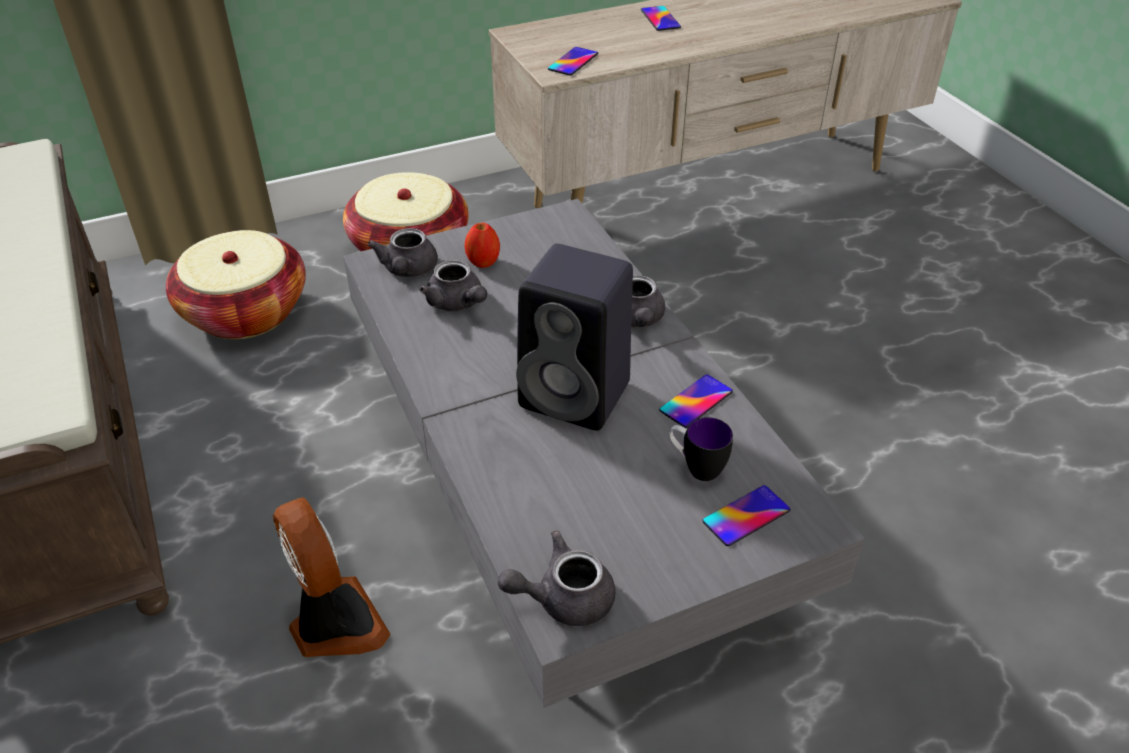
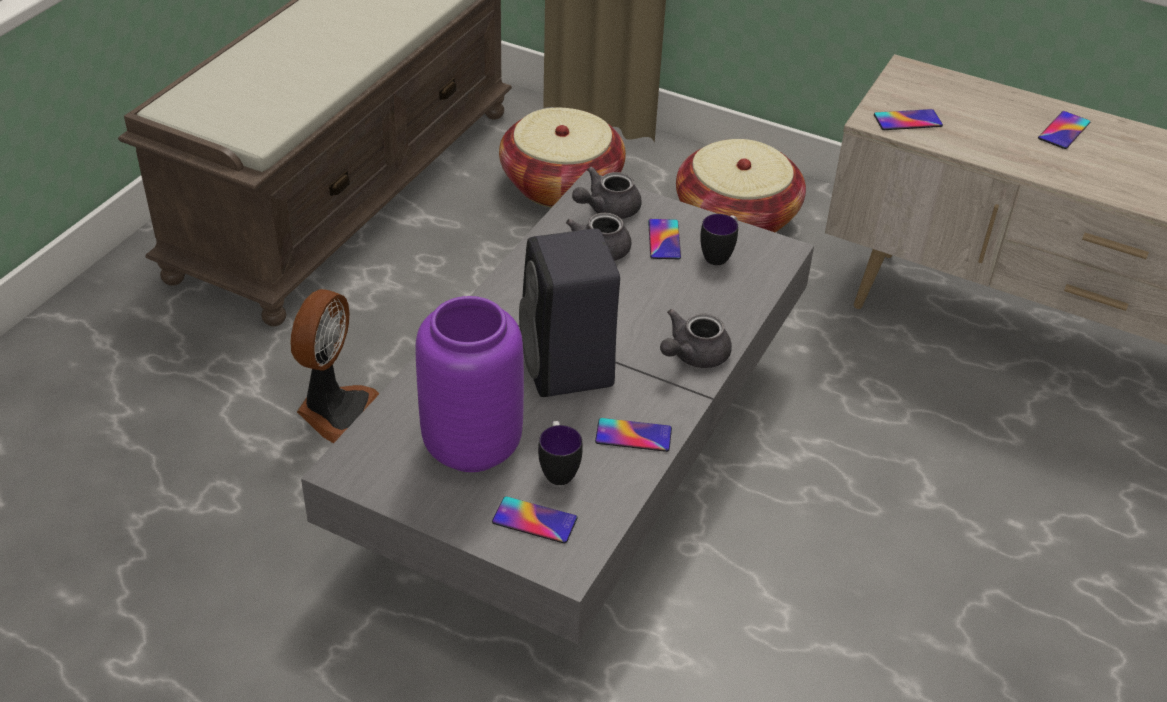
camera: 50 degrees right, 0 degrees up
(483, 262) = (664, 239): apple -> phone
(535, 245) = (719, 255): none -> mug
(563, 598) = (364, 460): grey teapot -> none
(614, 508) = (471, 445): none -> purple vase

